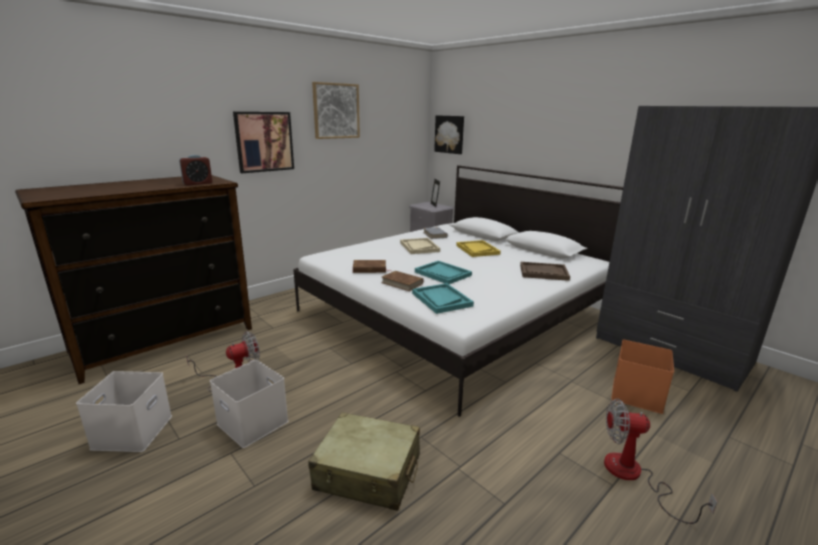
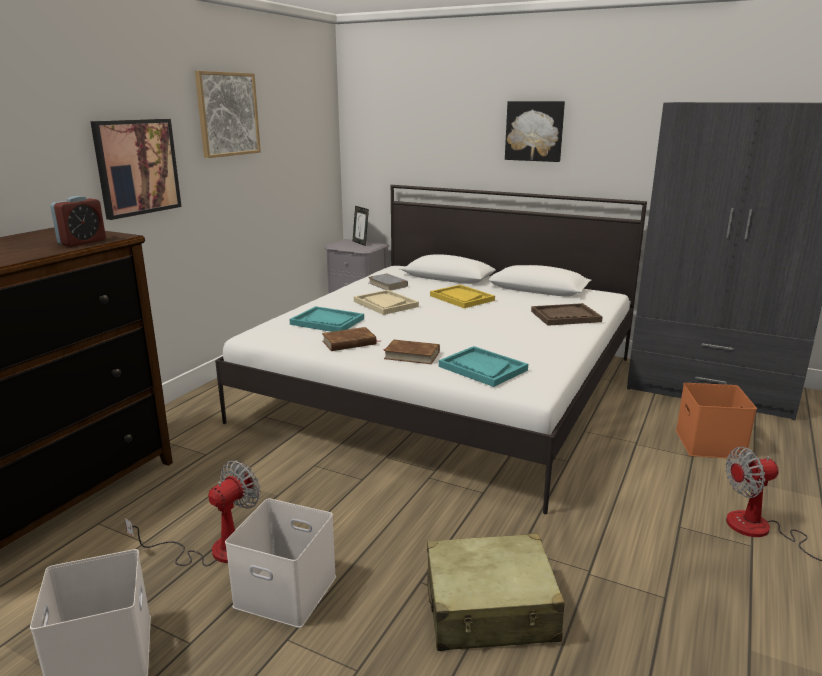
camera: 20 degrees left, 0 degrees up
(443, 274) = (451, 335): turquoise tray -> turquoise tray (327, 321)
(450, 134) = (374, 142): picture -> picture (534, 131)

